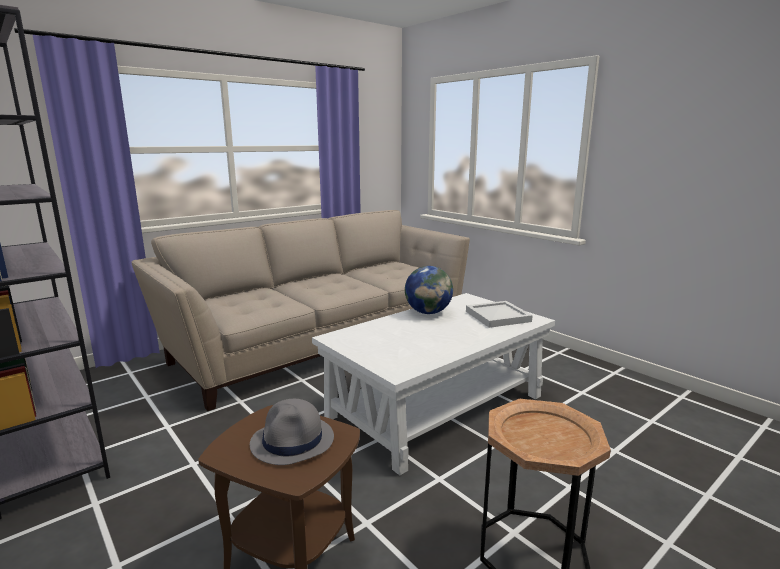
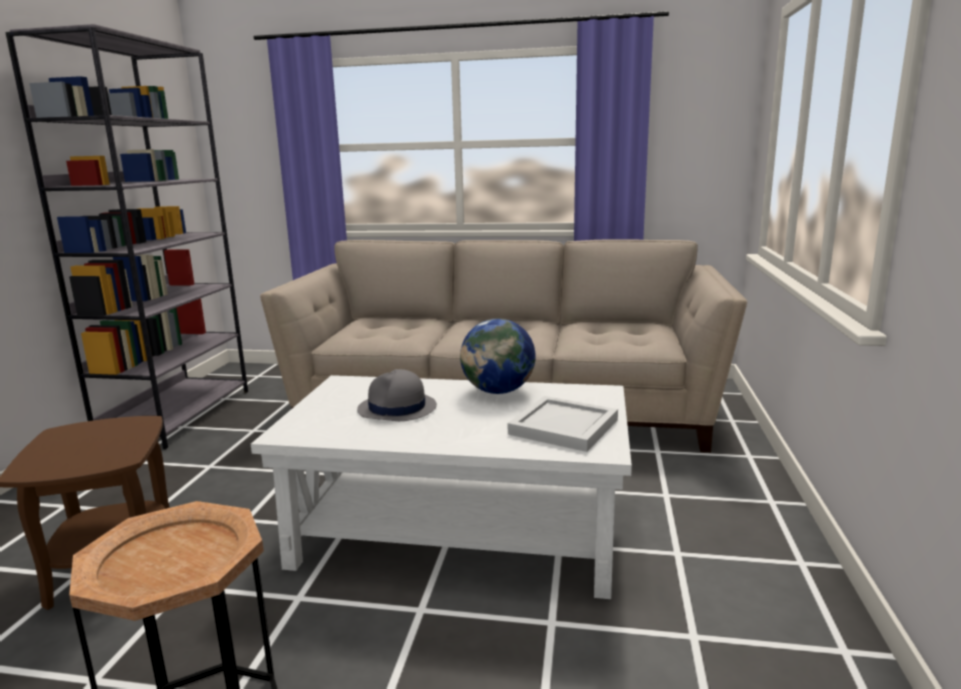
camera: 50 degrees right, 0 degrees up
(293, 441) = (94, 447): grey hat -> grey hat (397, 409)

